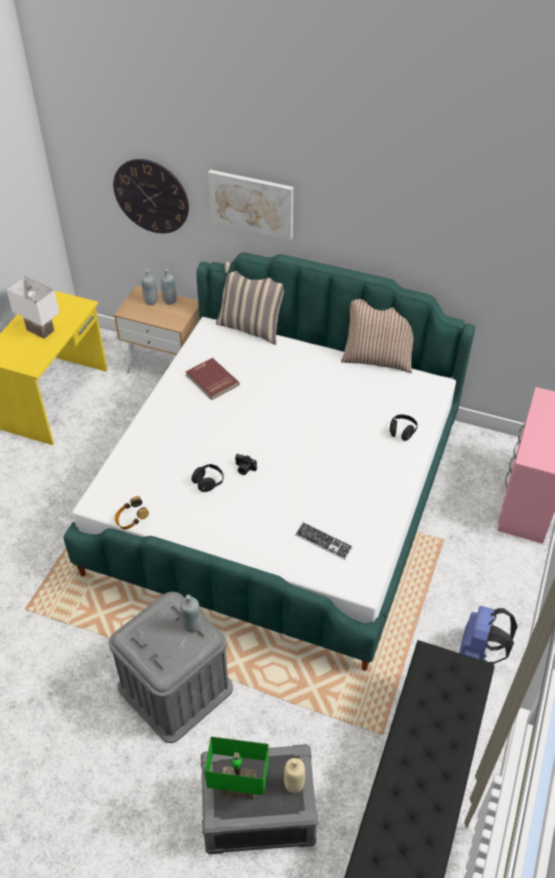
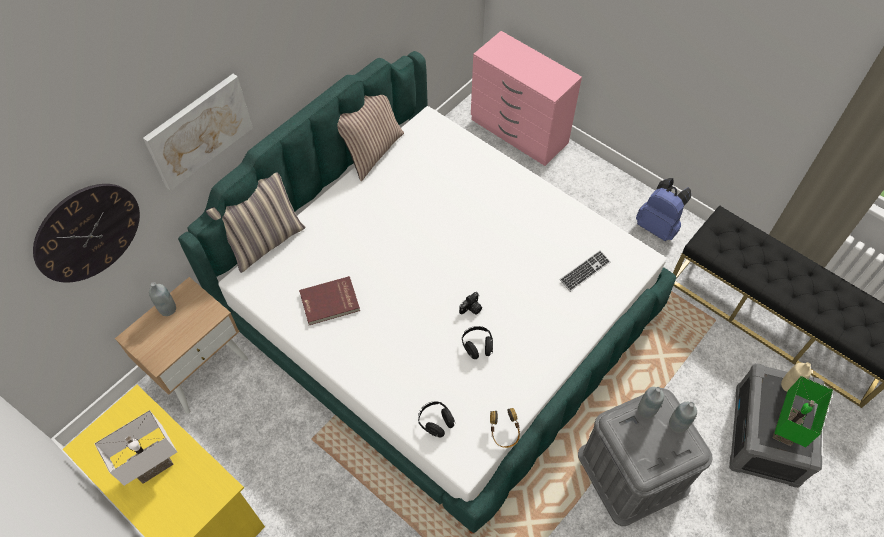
camera: 70 degrees left, 10 degrees up
(151, 301) = (156, 329): grey bottle -> grey bottle (677, 425)
(402, 432) = (476, 167): black headphones -> black headphones (435, 422)

